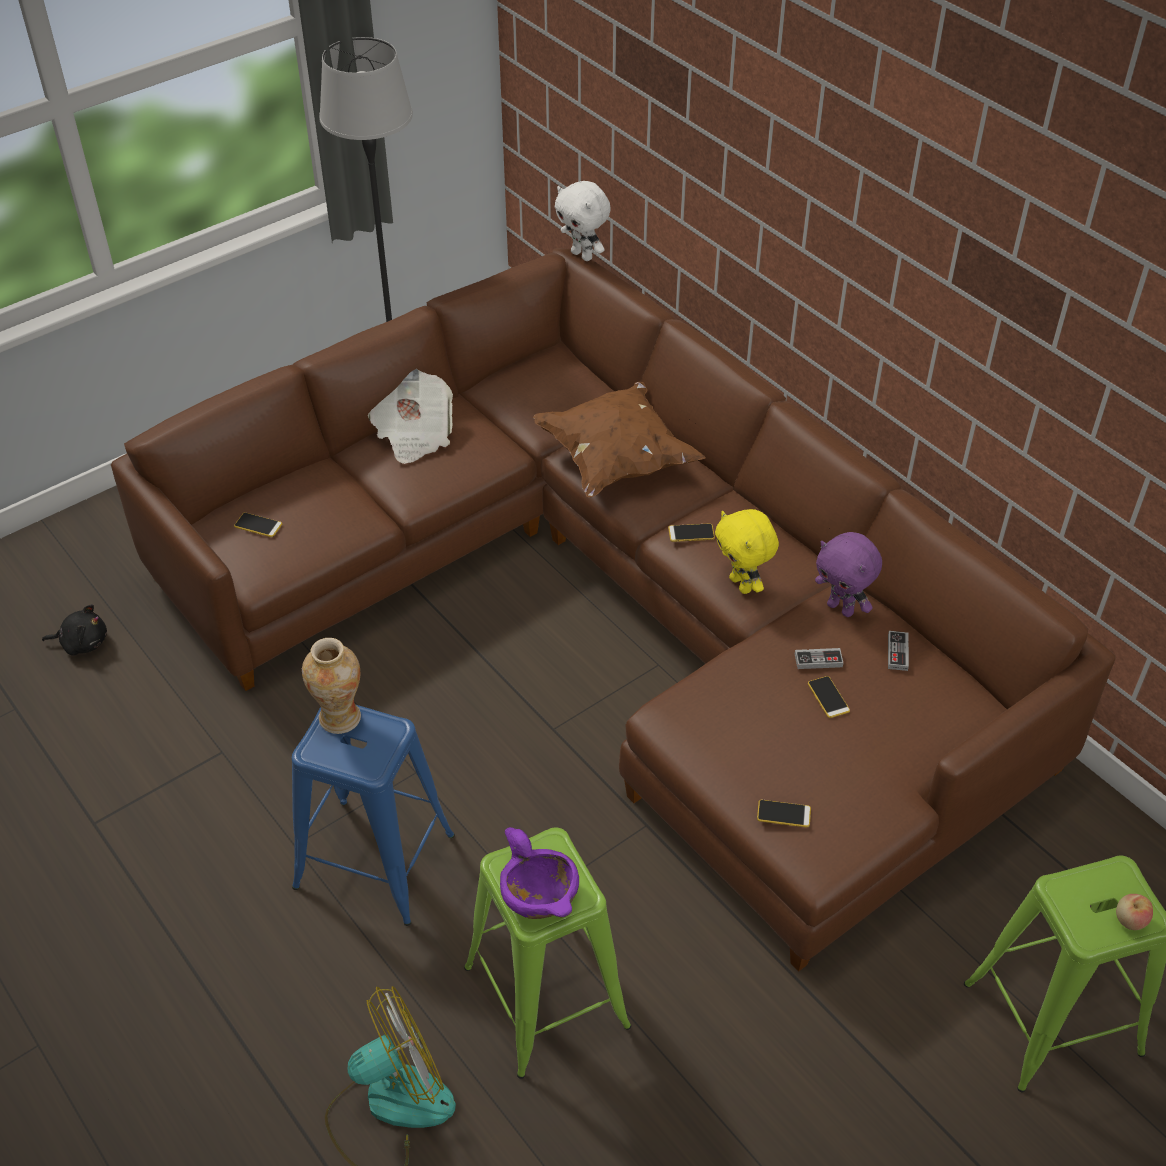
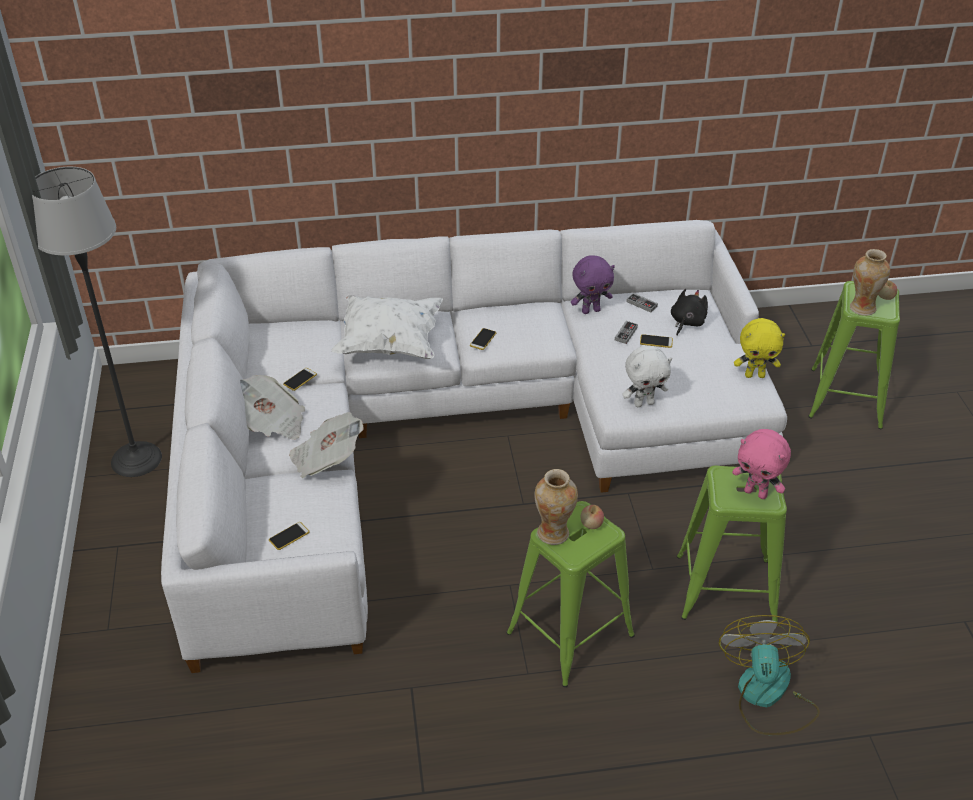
camera: 60 degrees left, 5 degrees down
(82, 642) = (222, 743): black plush toy -> black plush toy (686, 322)
(373, 860) = (569, 634): blue stool -> green stool
(376, 747) = (591, 524): none -> apple
(390, 500) = (326, 459): none -> newspaper
(539, 895) = (756, 493): purple bowl -> pink plush toy
(583, 255) = (223, 256): white plush toy -> white plush toy (644, 403)
(615, 460) = (389, 343): brown pillow -> white pillow
(616, 609) = (447, 434): brown sofa -> white sofa
(742, 585) = (541, 338): yellow plush toy -> yellow plush toy (755, 375)
(783, 814) = (723, 395): phone -> phone (300, 379)
(1071, 897) = (862, 308): none -> vase

